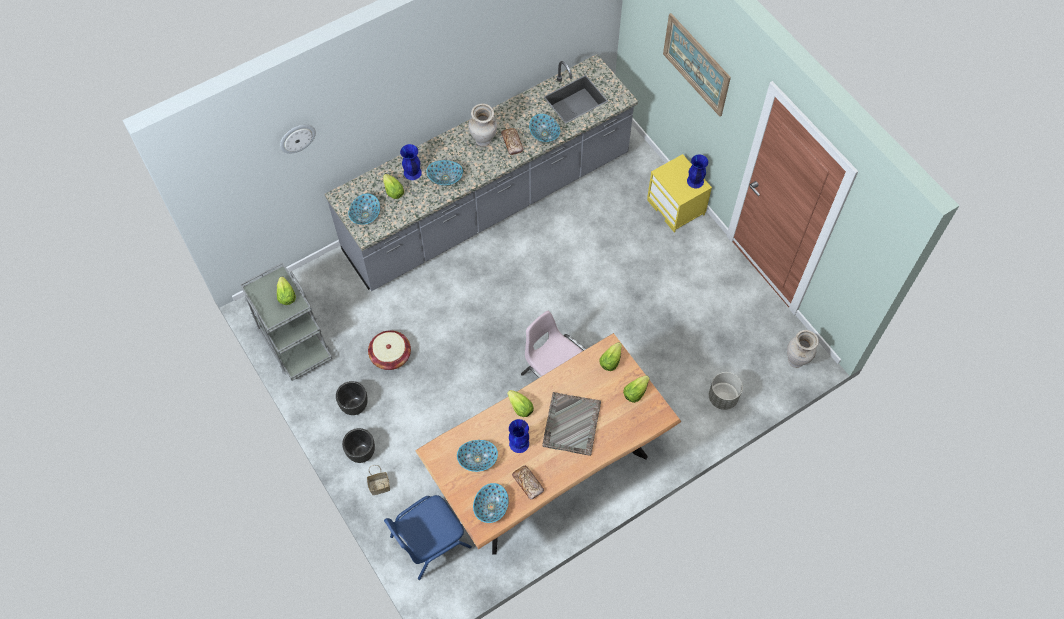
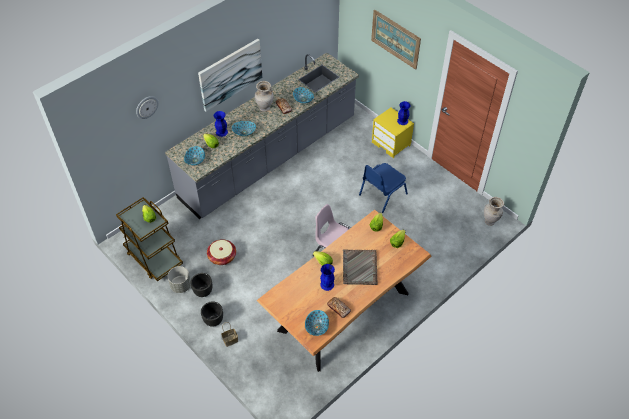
camera: 10 degrees left, 10 degrees down
(294, 341) = (153, 258): grey cart -> brown cart
(428, 541) = (271, 370): blue chair -> blue chair (382, 194)
(434, 90) = (230, 74): none -> picture
(477, 459) = (301, 298): bowl -> none
(723, 398) = (448, 250): grey planter -> grey planter (181, 286)

